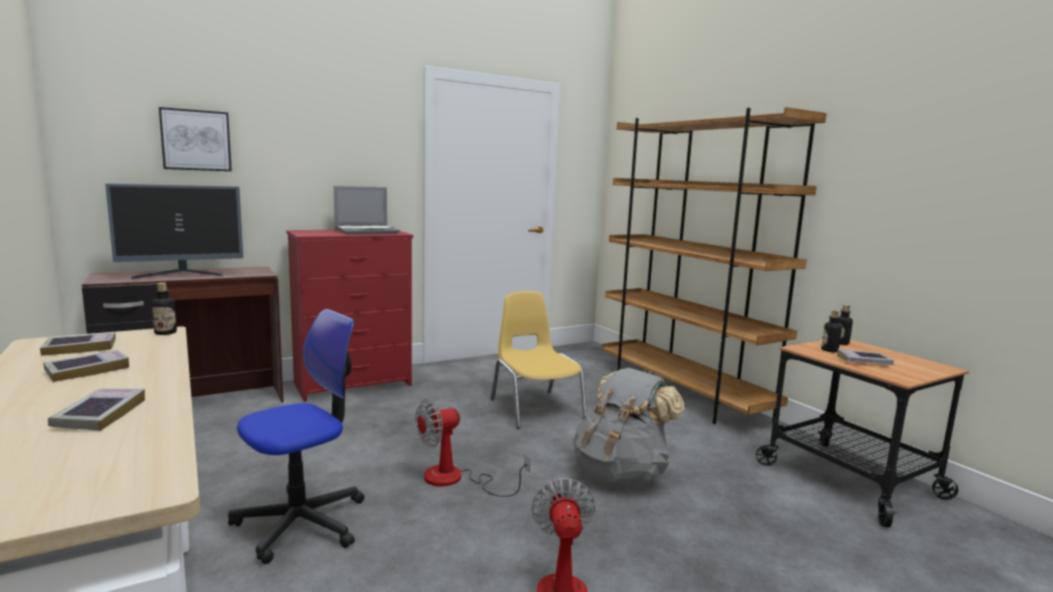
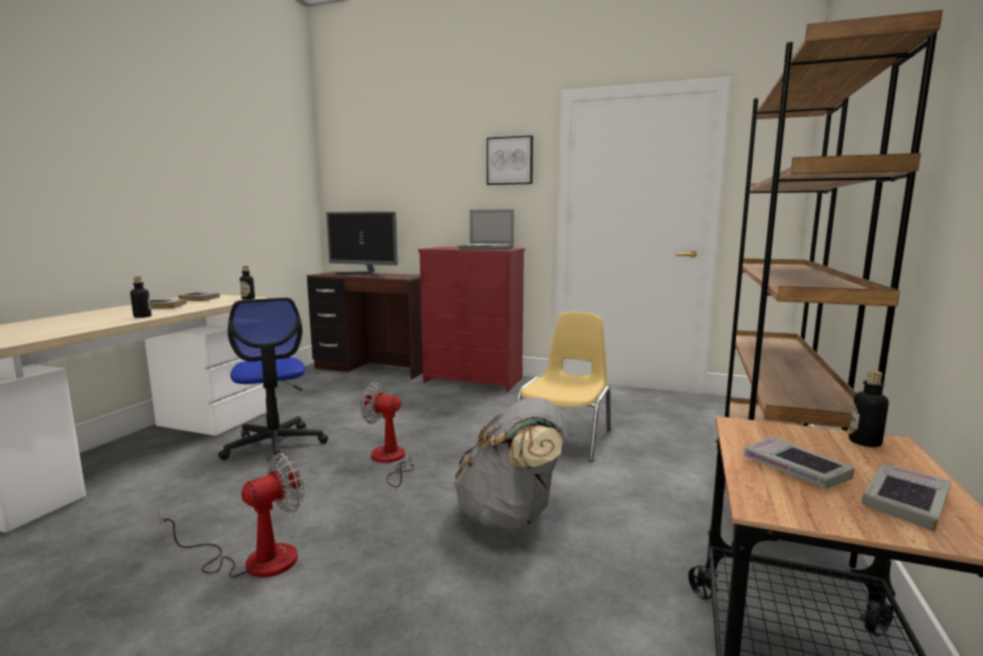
camera: 50 degrees right, 0 degrees up
(100, 415) = (94, 321): book -> book (904, 502)
(196, 140) = (389, 180): picture -> picture (510, 161)
(301, 523) = (275, 445): office chair -> office chair turned 60 degrees clockwise
(829, 350) = (791, 441): bottle -> bottle (142, 316)

